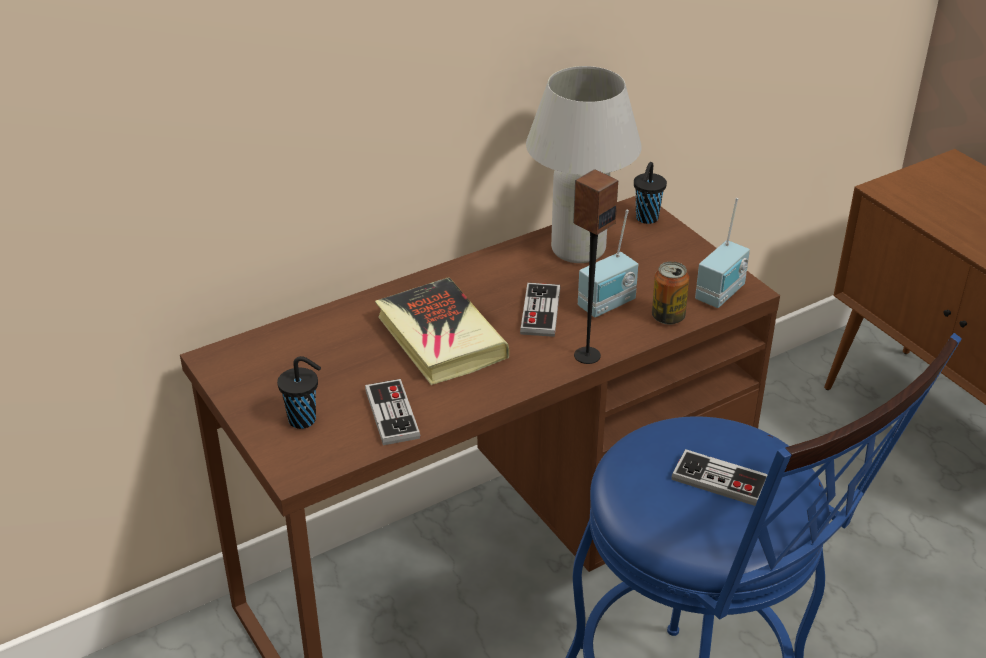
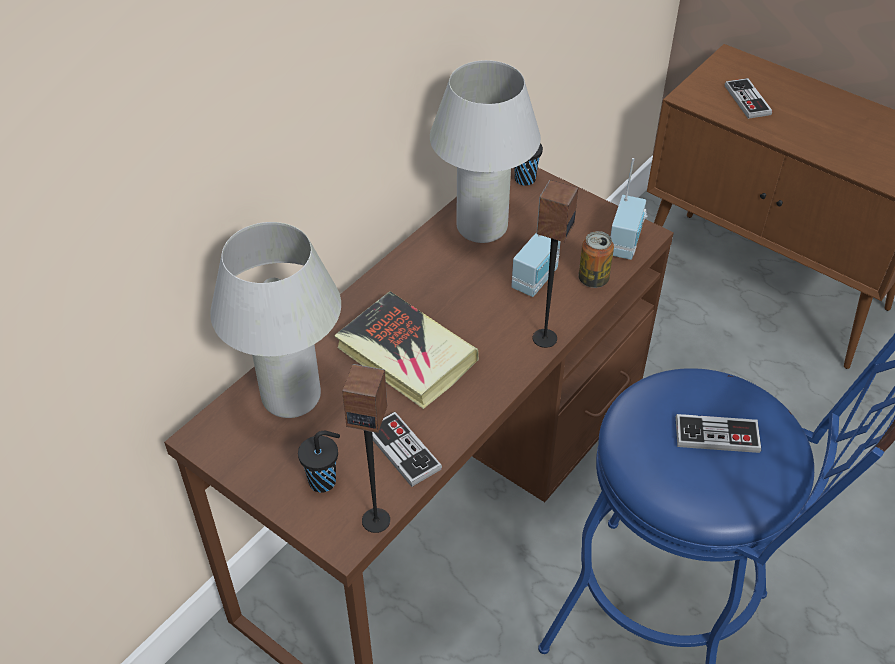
camera: 20 degrees left, 10 degrees up
(313, 346) = (291, 397): none -> white table lamp
(334, 463) = (376, 520): none -> speaker
(540, 312) = (481, 303): game controller -> game controller (747, 100)

